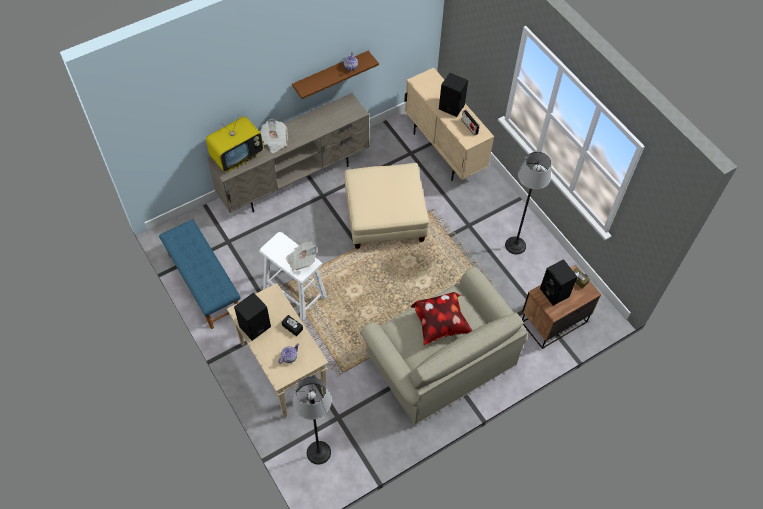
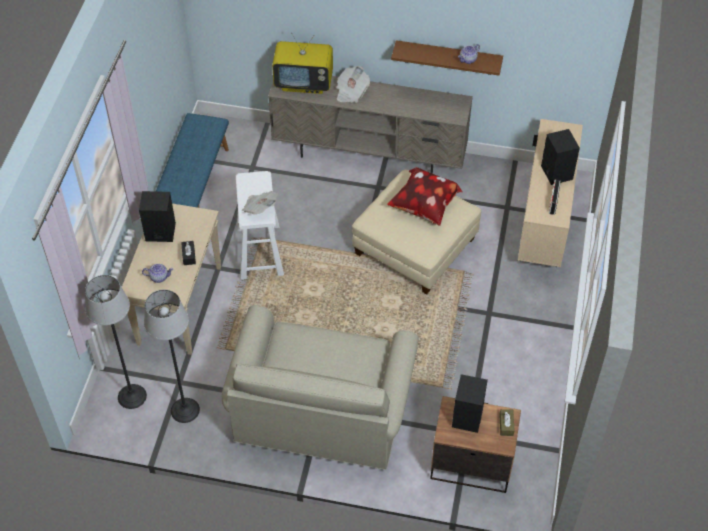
camera: 45 degrees right, 5 degrees down
(441, 325) = (327, 362): pillow -> pillow (424, 208)
(515, 245) = (515, 366): floor lamp -> floor lamp (185, 410)

